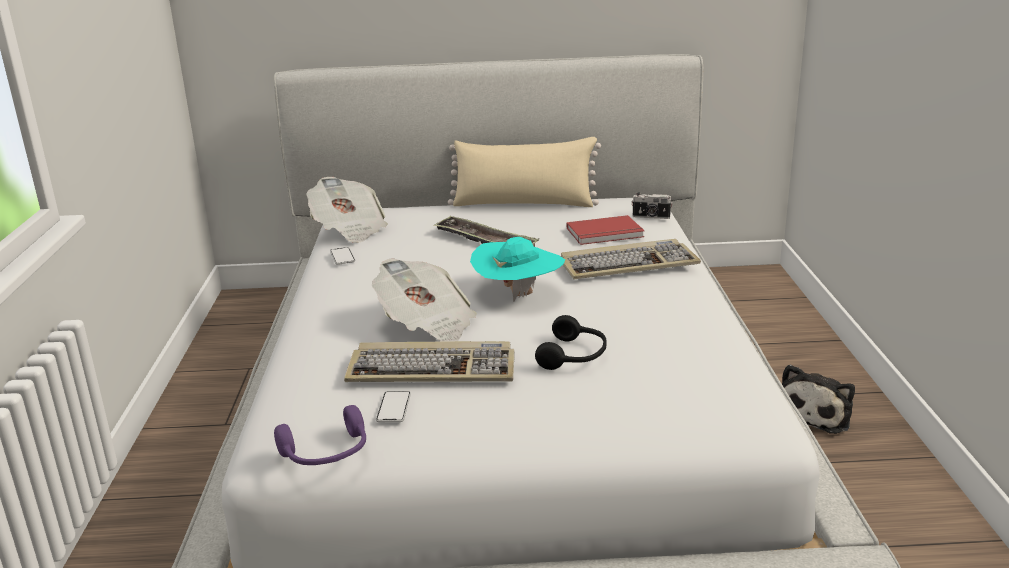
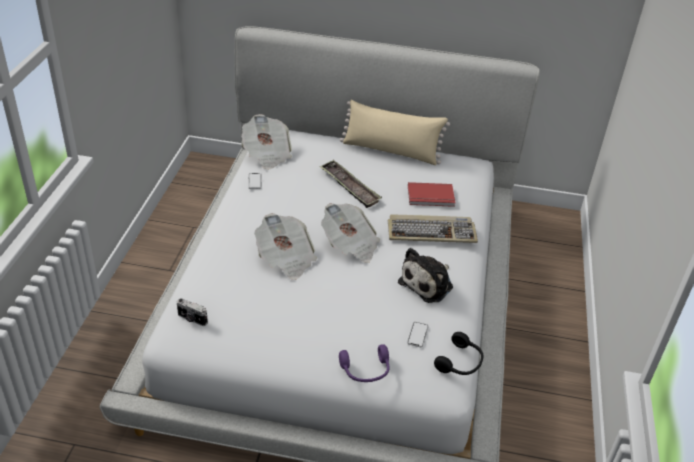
camera: 10 degrees right, 15 degrees up
(327, 454) = (200, 348): purple headphones -> purple headphones (366, 371)
(393, 408) = (245, 323): phone -> phone (417, 335)
(433, 368) = (277, 297): keyboard -> none
(518, 295) = (350, 245): turquoise hat -> newspaper
(574, 356) = (362, 307): black headphones -> black headphones (460, 362)
(651, 217) = (470, 185): camera -> camera (192, 319)
(816, 414) = (534, 349): plush toy -> plush toy (428, 284)

